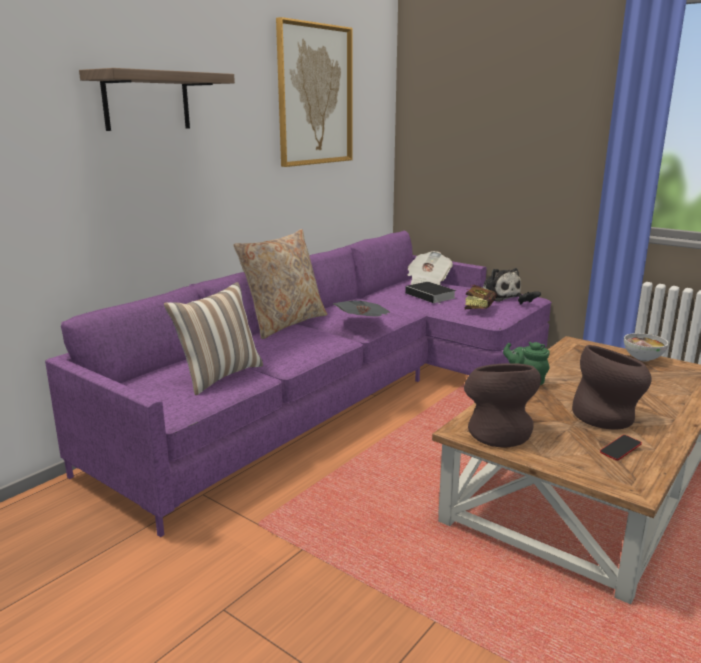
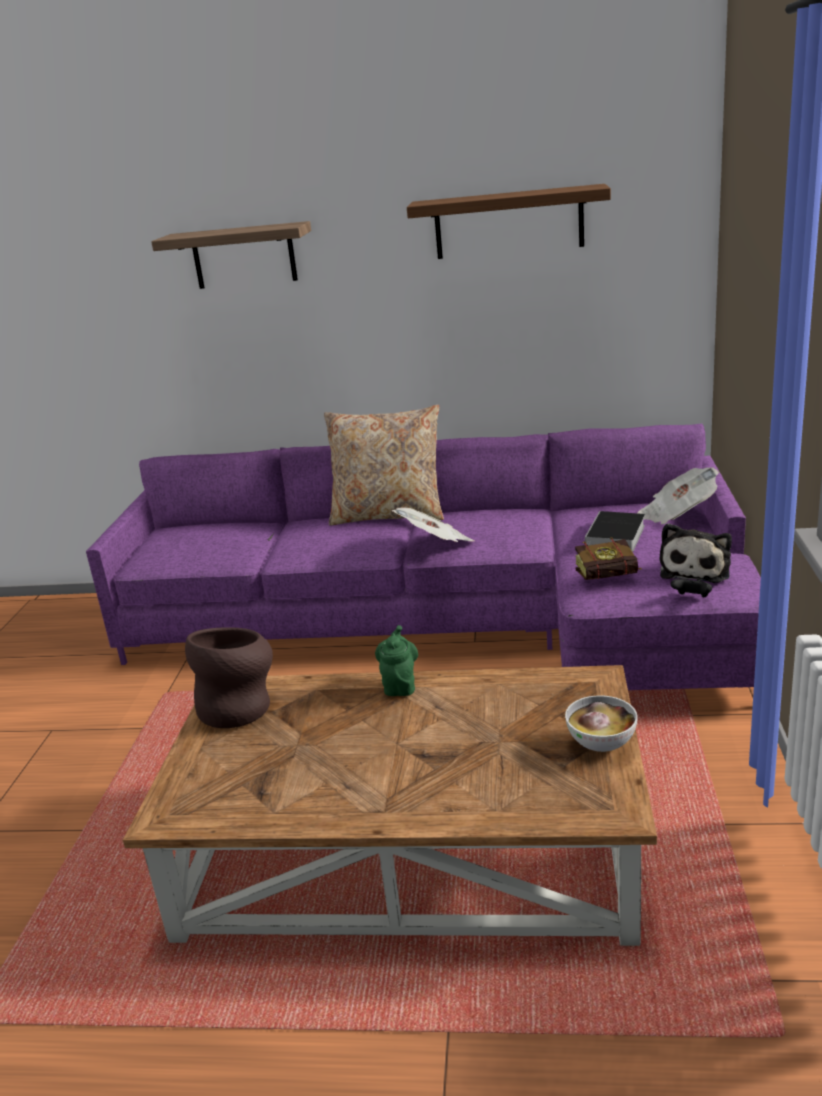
camera: 60 degrees right, 5 degrees up
(219, 376) = (222, 547): pillow -> none
(315, 95) = (508, 223): picture -> shelf
(607, 417) = (340, 762): brown vase -> none
(620, 450) = (250, 790): phone -> none

